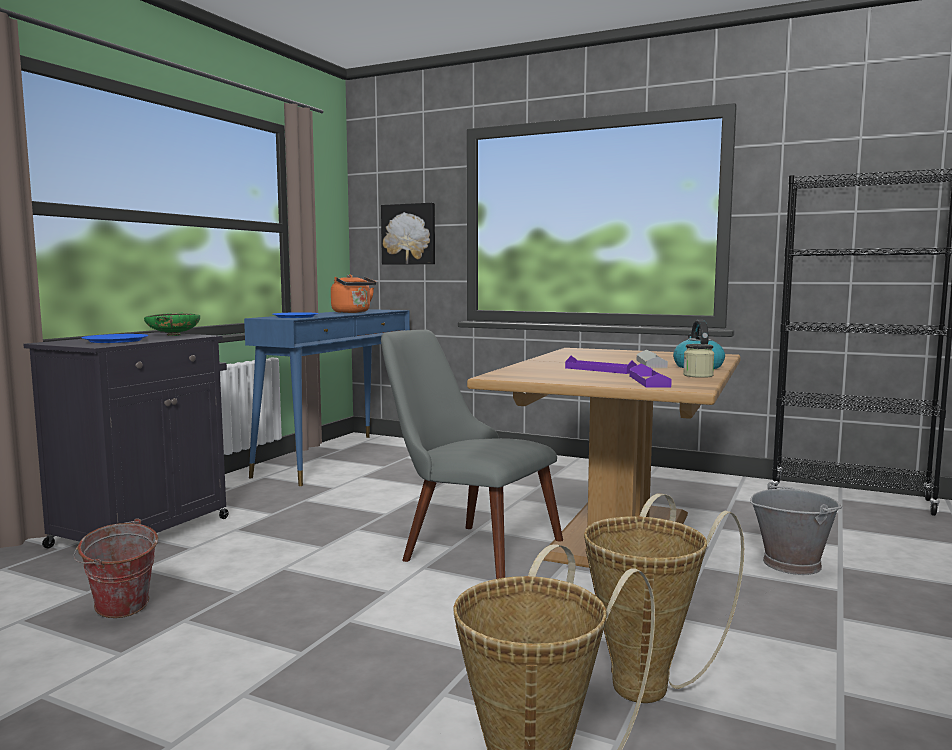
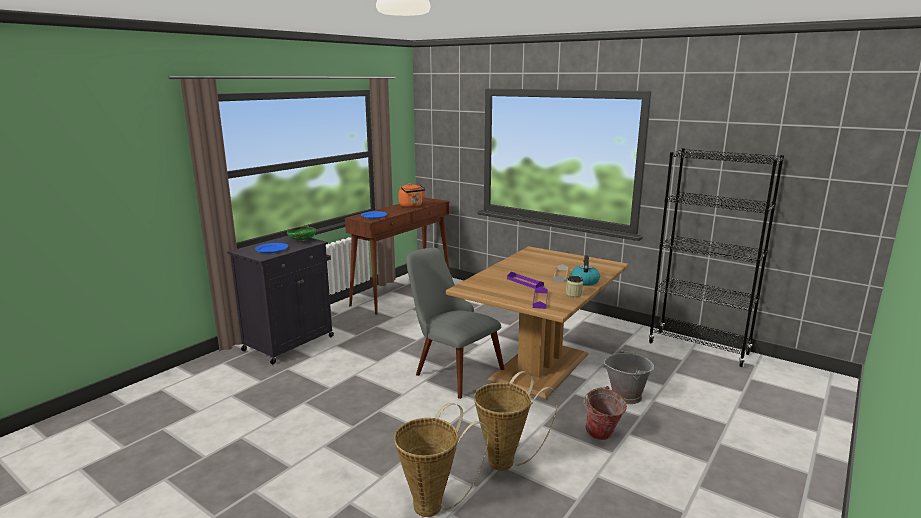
camera: 10 degrees right, 10 degrees up
(120, 613) = (275, 395): bucket -> bucket (601, 436)
(339, 458) = (403, 292): blue console table -> brown console table
(409, 234) = (450, 152): picture -> none

